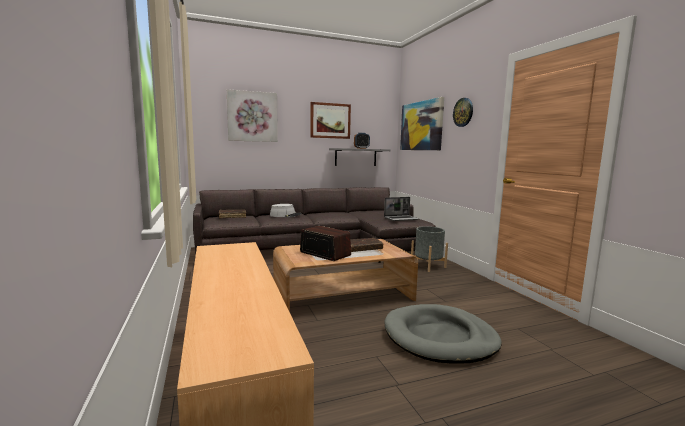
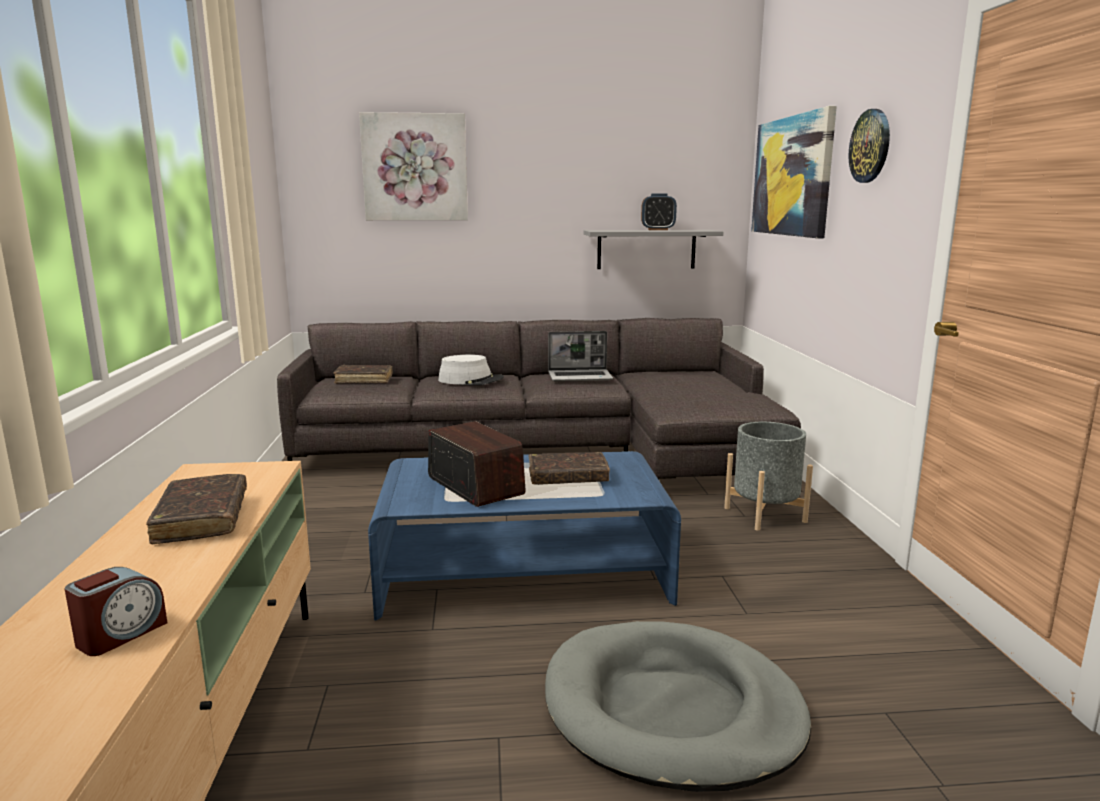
camera: 15 degrees right, 5 degrees up
(237, 264) = (202, 519): none -> brown book
(256, 304) = (121, 634): none -> alarm clock
(330, 121) = (586, 168): picture -> none
(342, 295) = (523, 573): brown coffee table -> blue coffee table
(401, 219) = (720, 399): laptop -> laptop (580, 377)

